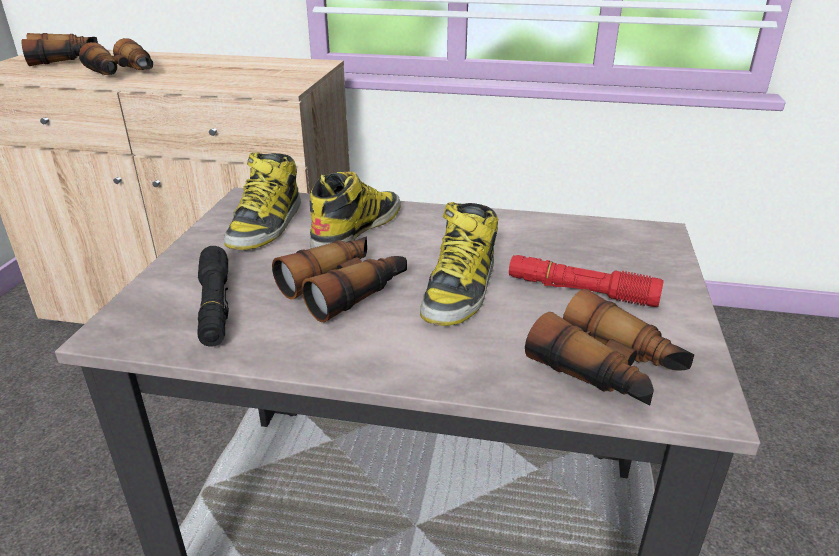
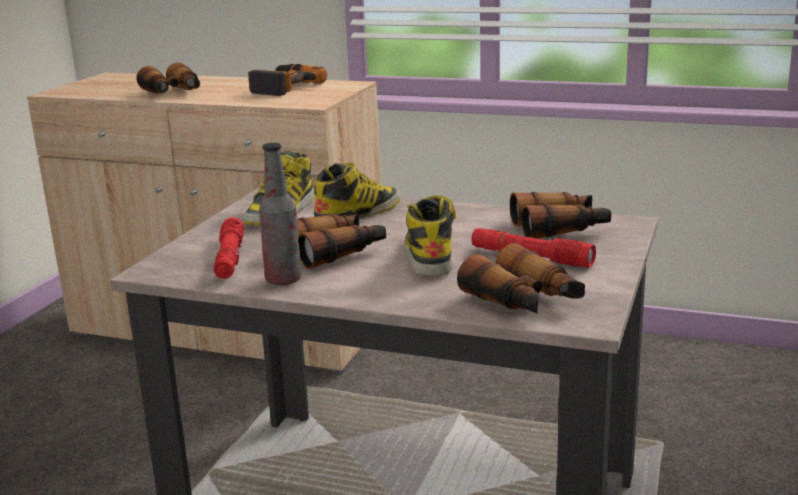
camera: 10 degrees right, 10 degrees down
(66, 60) = (123, 83): binoculars -> binoculars (560, 228)
(215, 306) = (229, 258): black flashlight -> red flashlight
(245, 66) = (282, 87): none -> power drill
(291, 343) = (283, 280): none -> bottle
(460, 289) = (429, 254): boot -> boot turned 150 degrees clockwise

